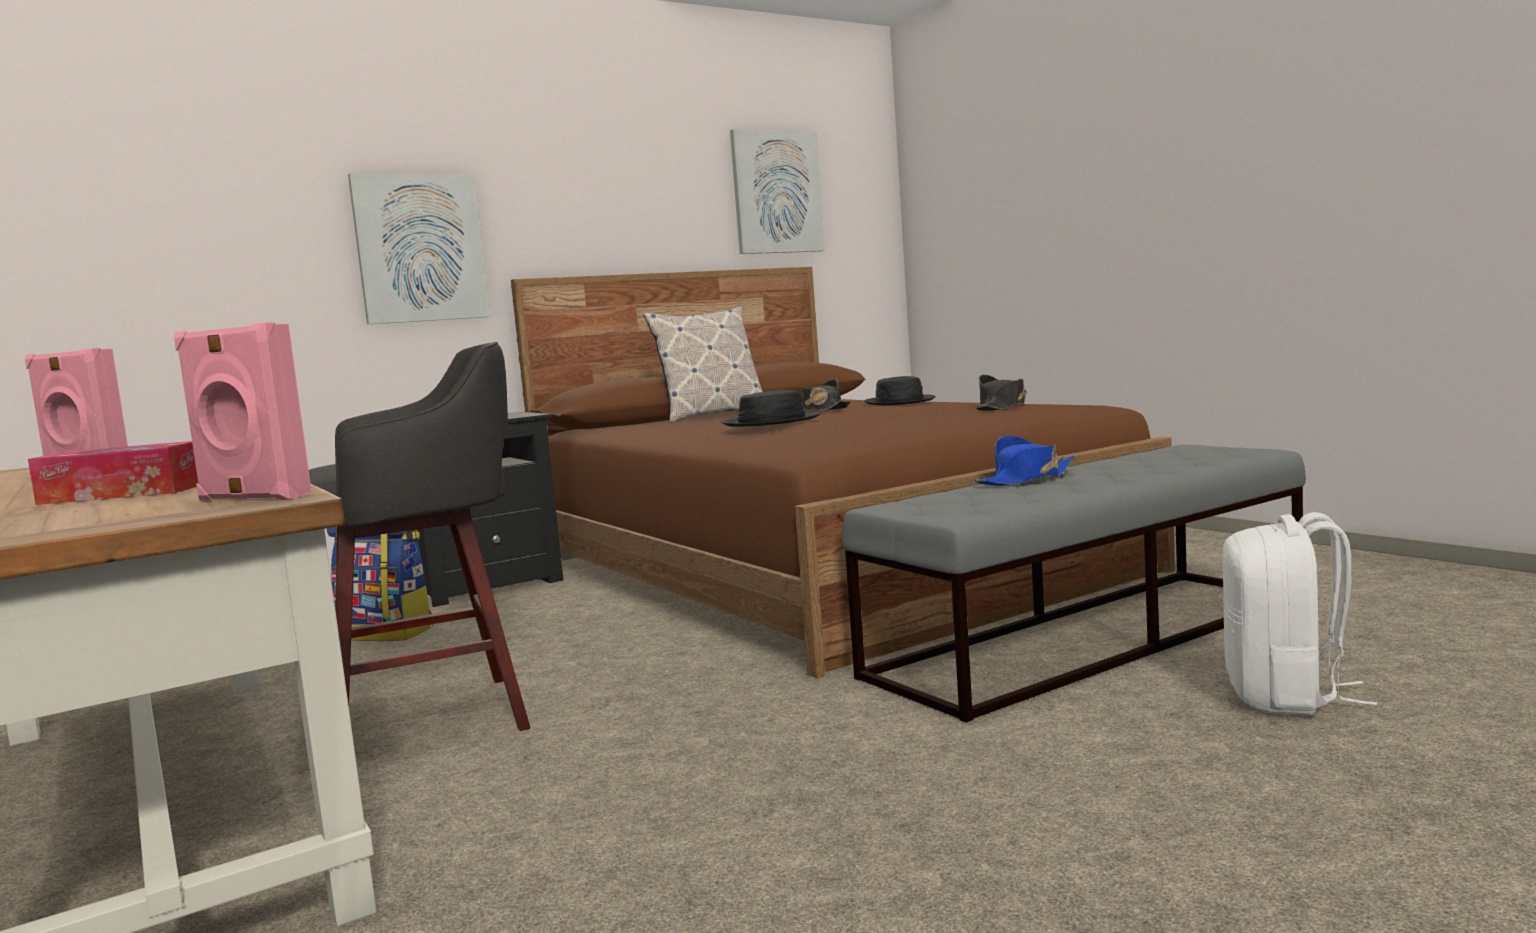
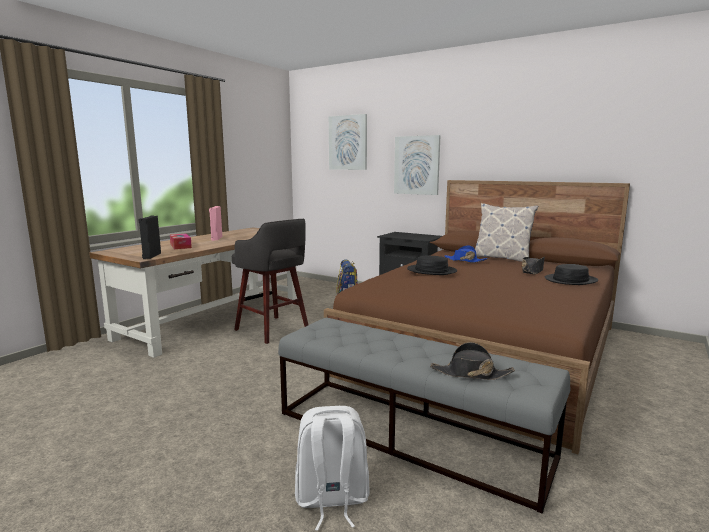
camera: 65 degrees right, 5 degrees up
(251, 498) = (151, 256): pink speaker -> black speaker
(776, 192) = (616, 136): picture -> picture (348, 142)
(1001, 407) = (544, 302): black hat -> black hat (470, 373)
(1025, 479) = (399, 338): blue hat -> blue hat (464, 260)

